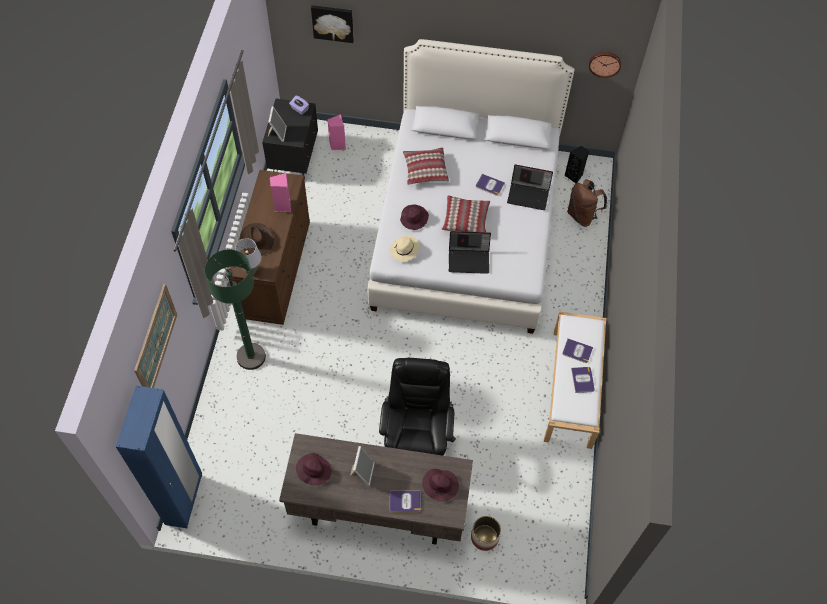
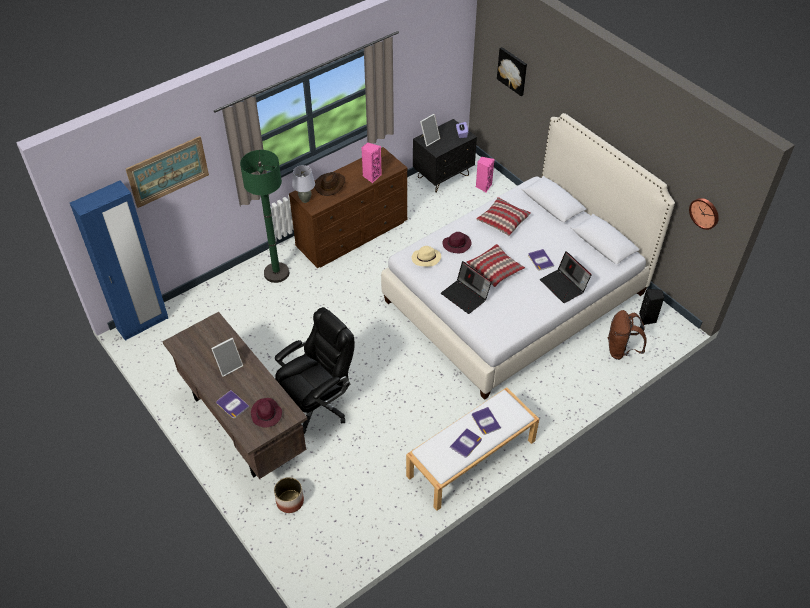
camera: 45 degrees right, 10 degrees down
(313, 470) = (202, 340): purple hat -> none

